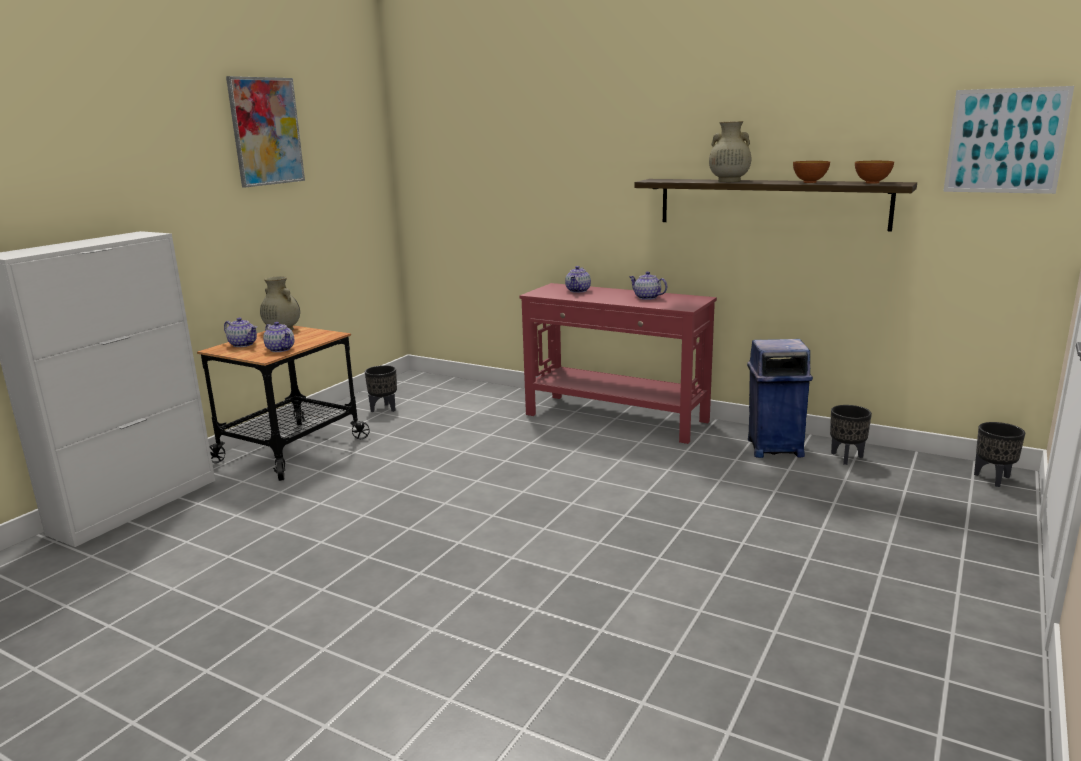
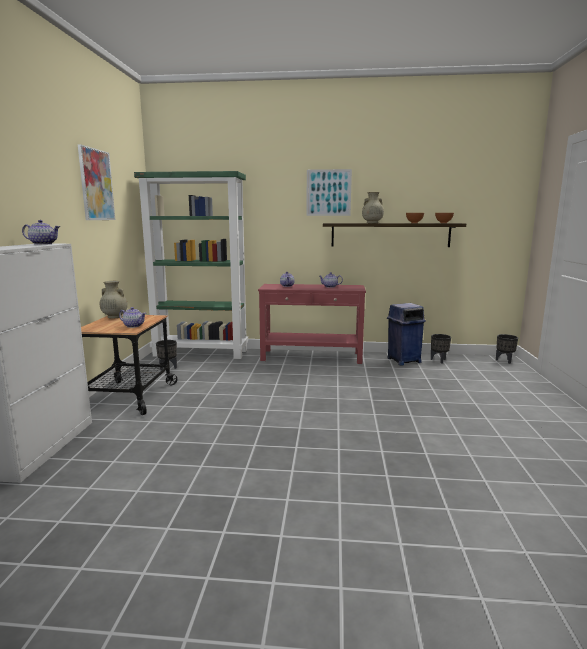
camera: 25 degrees left, 5 degrees down
(243, 344) = (100, 325): teapot -> teapot (43, 244)
(455, 389) = (201, 353): none -> green bookcase
(1005, 141) = (498, 204): picture -> picture (328, 192)

